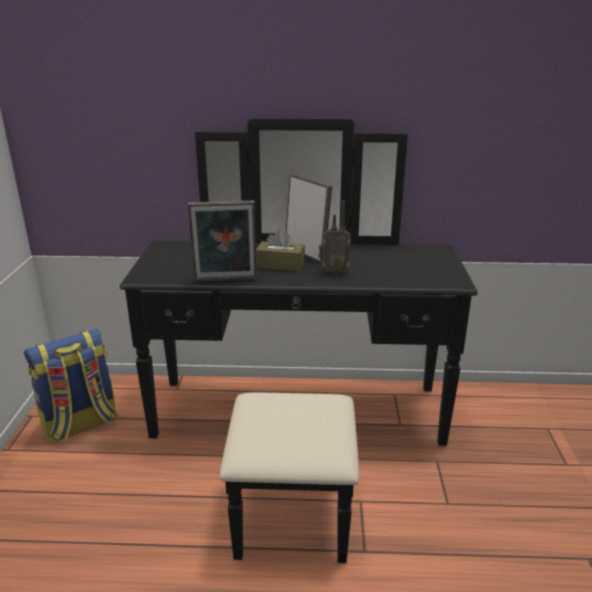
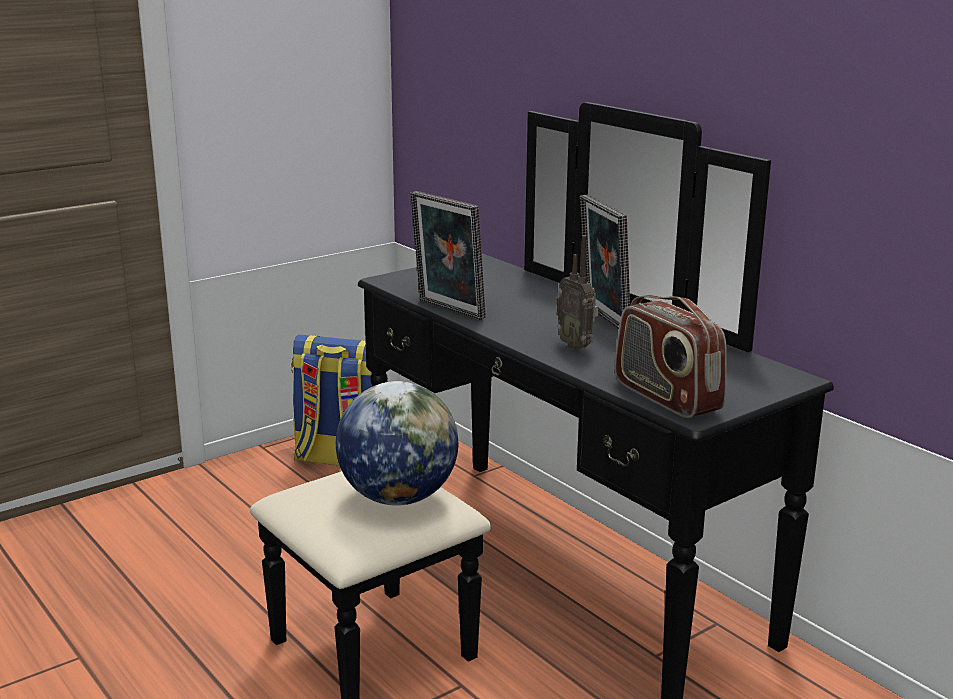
camera: 50 degrees right, 5 degrees down
(280, 265) = (540, 318): brown tissue box -> none
(306, 253) = (602, 319): picture frame -> picture frame turned 150 degrees clockwise
(306, 411) = (398, 497): none -> globe
(428, 279) = (666, 397): none -> radio

